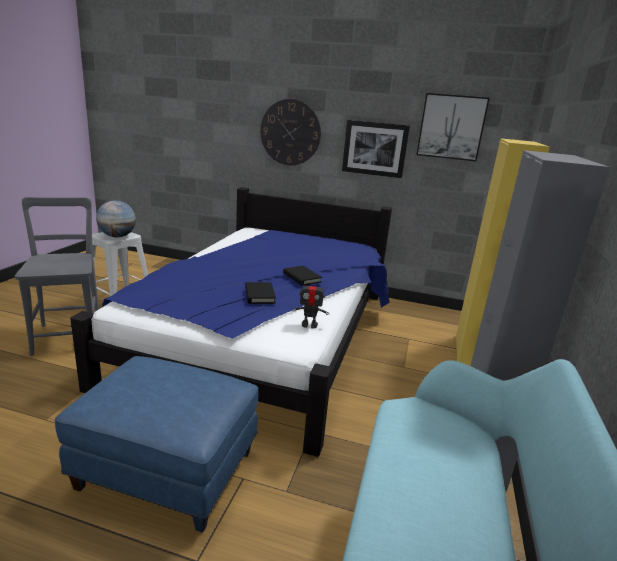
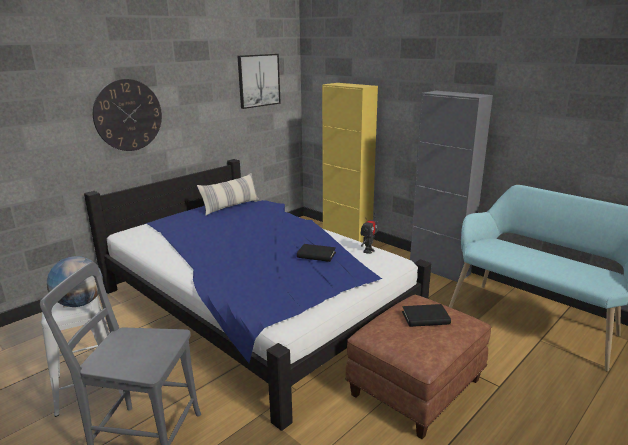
camera: 60 degrees left, 0 degrees up
(169, 469) = (415, 386): blue ottoman -> brown ottoman
(302, 278) = (293, 233): black book -> black book (425, 318)
(342, 246) = (230, 206): none -> pillow
(375, 148) = (209, 111): picture -> none

